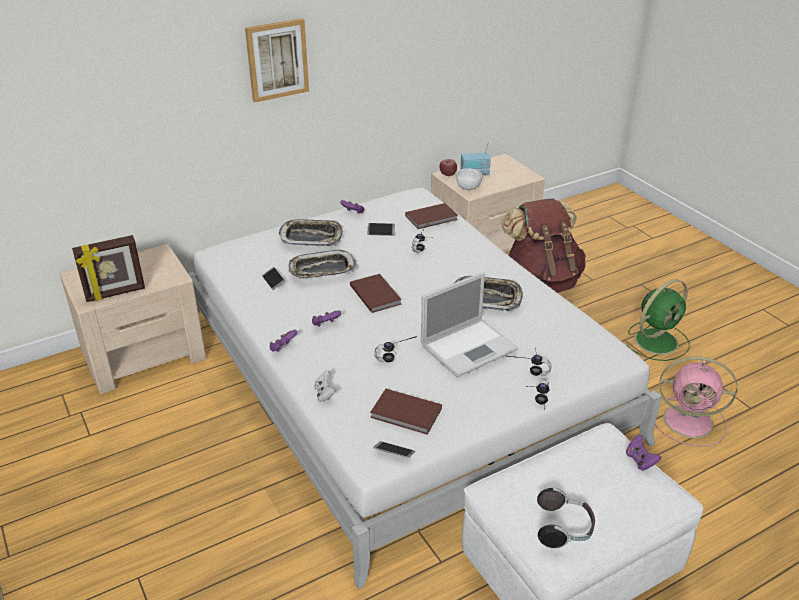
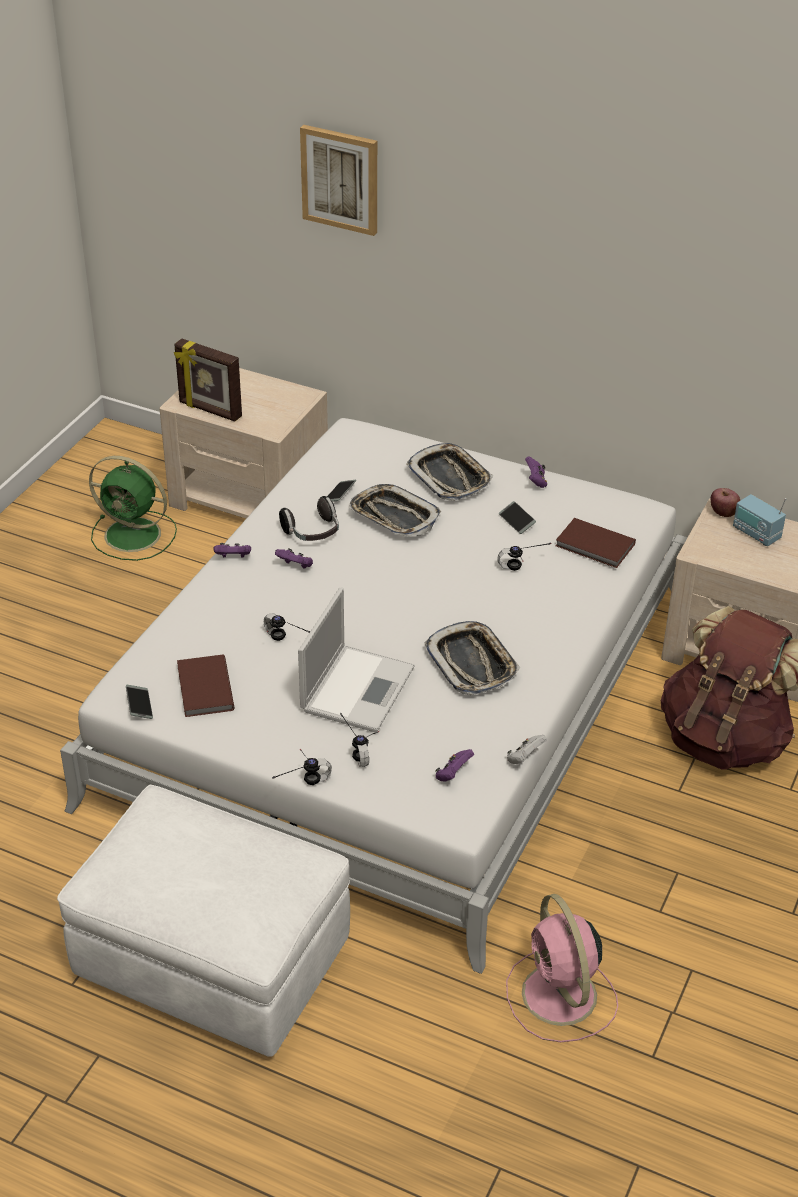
camera: 55 degrees right, 5 degrees up
(277, 59) = (500, 239): picture -> picture (340, 179)
(324, 394) = (187, 620): white game controller -> white game controller (524, 758)
(376, 294) = (386, 576): brown book -> none
(468, 188) = (708, 544): white bowl -> none
(470, 347) = (358, 687): laptop -> laptop turned 90 degrees counterclockwise
(564, 528) = (131, 871): headphones -> headphones (312, 533)
(640, 460) = (285, 899): purple game controller -> purple game controller (453, 774)
(657, 340) = (711, 908): green fan -> green fan (135, 535)

